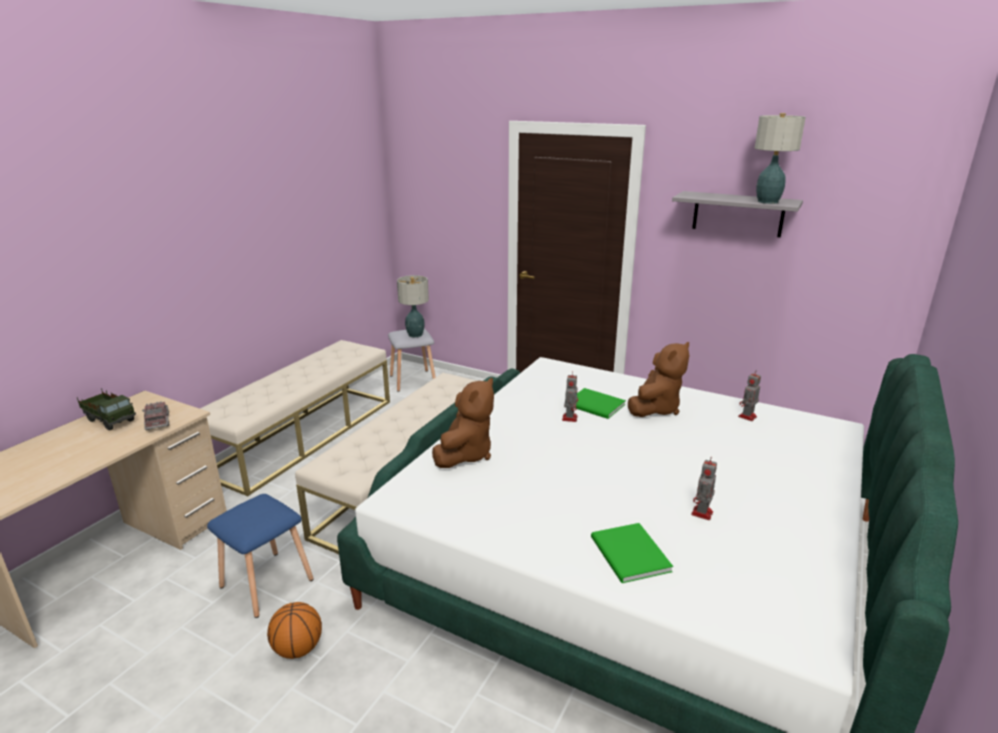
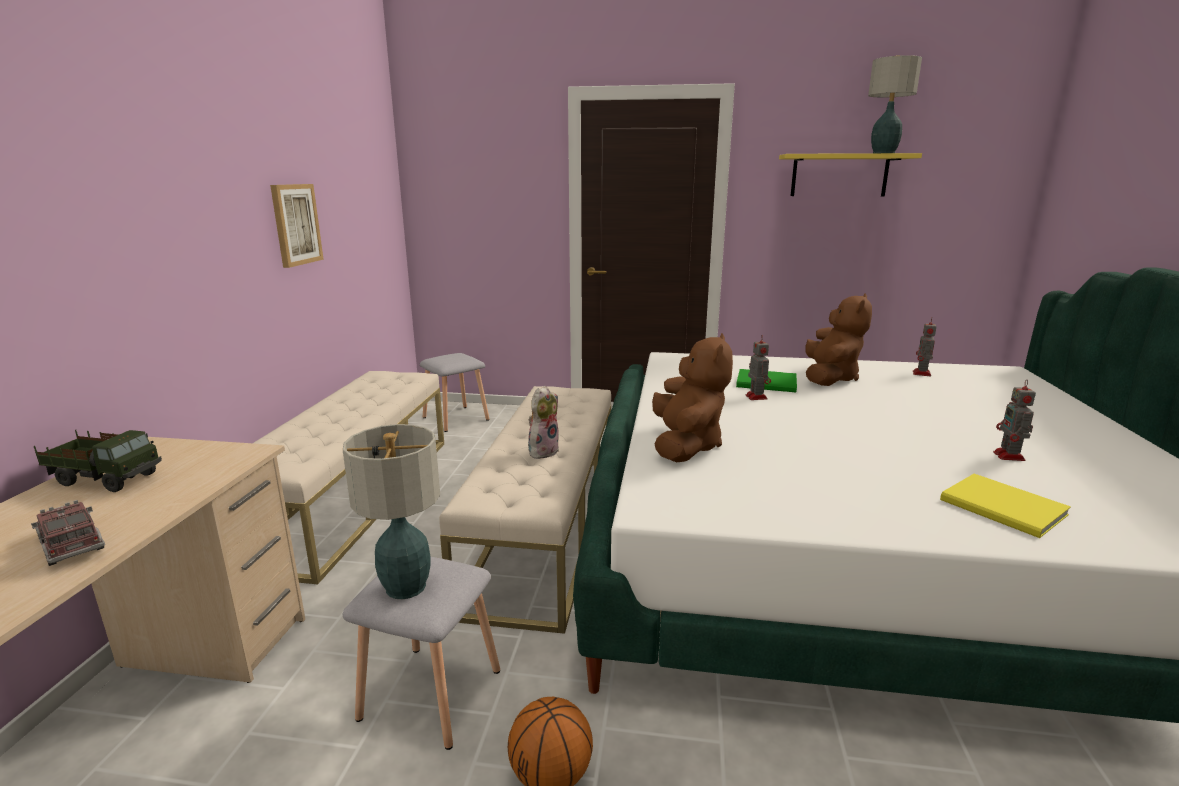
camera: 20 degrees left, 5 degrees down
(157, 422) = (202, 469): toy truck -> toy truck (72, 545)
(266, 584) = (431, 696): blue stool -> grey stool
(276, 240) = (295, 224): none -> picture
(396, 434) = (543, 451): none -> plush toy
(415, 335) = (459, 358): table lamp -> table lamp (405, 587)
(629, 556) = (1004, 509): green book -> yellow book
(738, 214) = (839, 175): grey shelf -> yellow shelf

